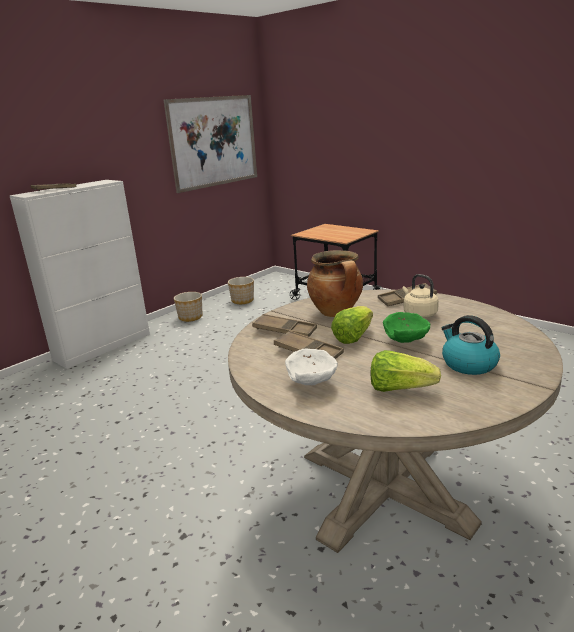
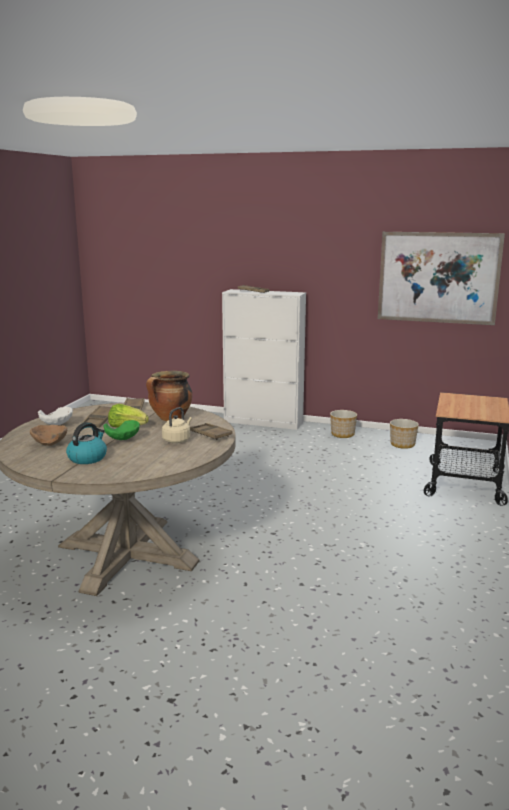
camera: 65 degrees right, 5 degrees down
(399, 388) = (50, 444): lettuce -> brown bowl

